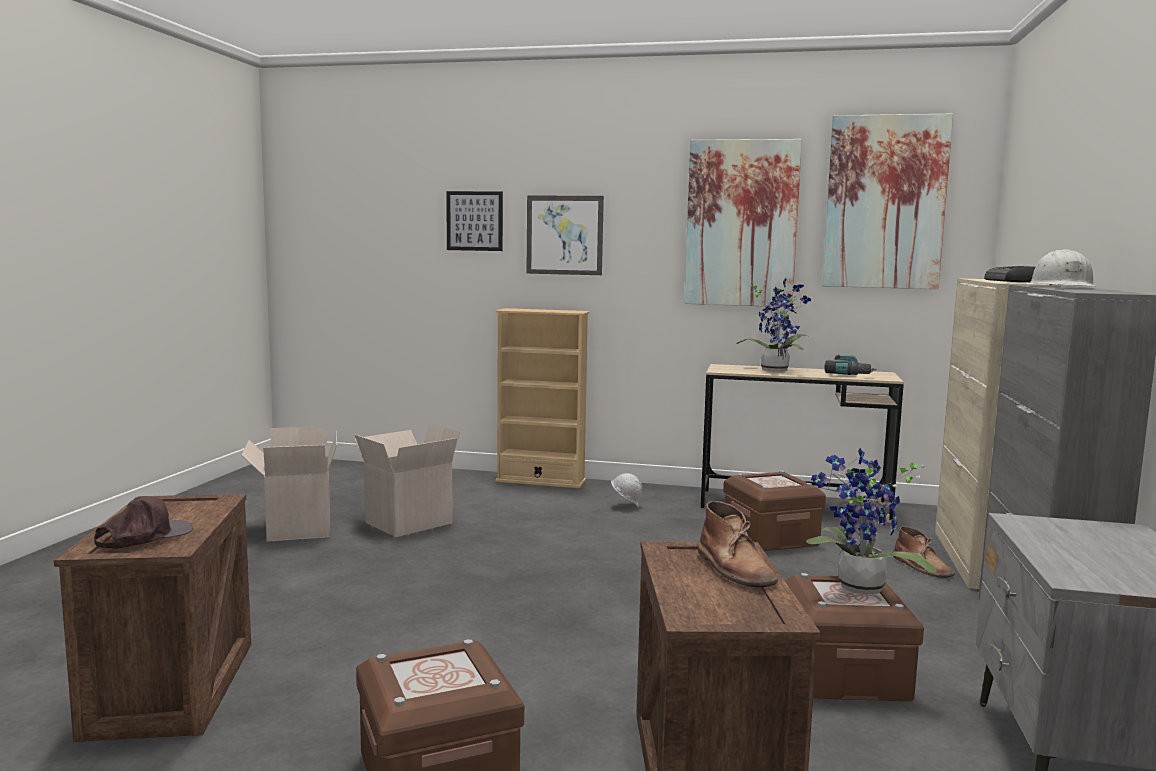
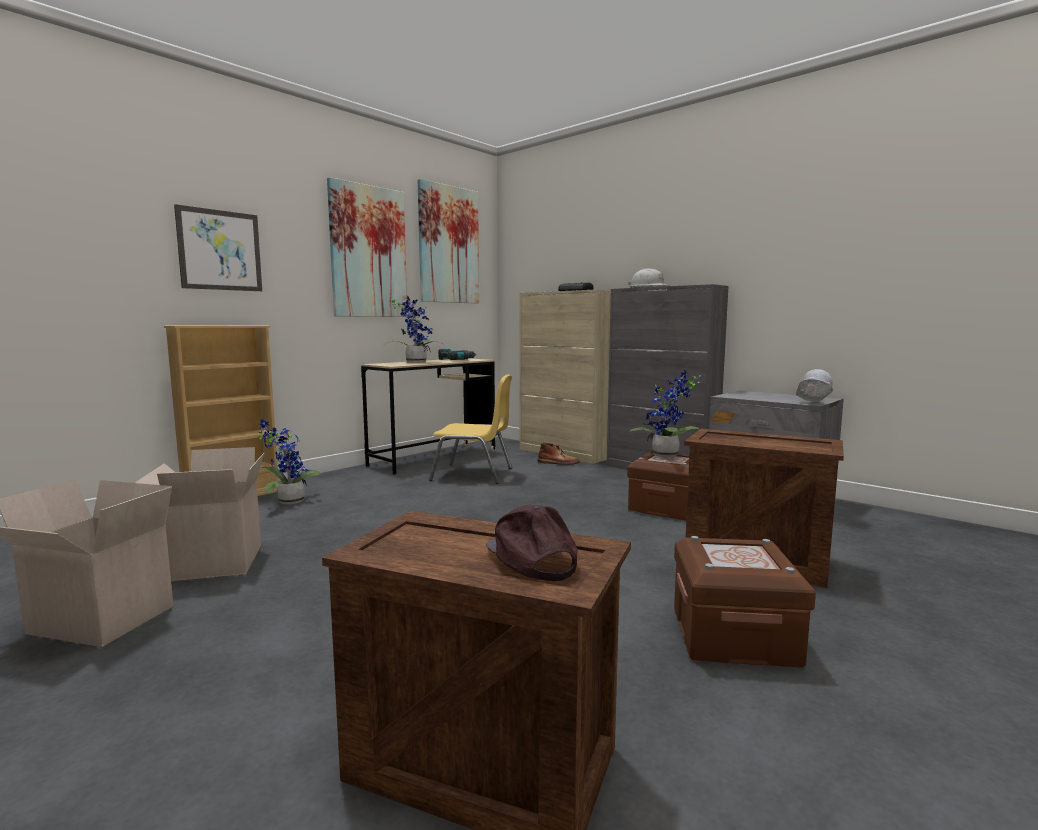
camera: 60 degrees left, 0 degrees up
(474, 221) = (106, 225): picture -> none
(557, 499) = (288, 501): none -> potted plant
(626, 506) = (350, 488): white hard hat -> white hard hat (812, 403)
(734, 568) = (746, 436): brown boot -> none
(770, 537) = (473, 474): brown storage box -> yellow chair

